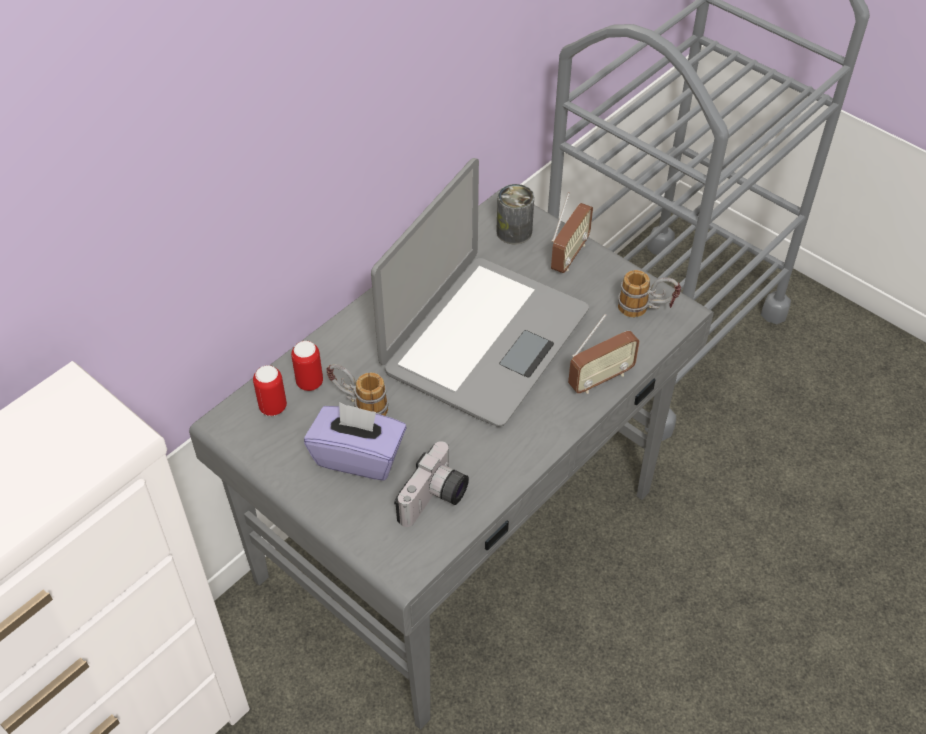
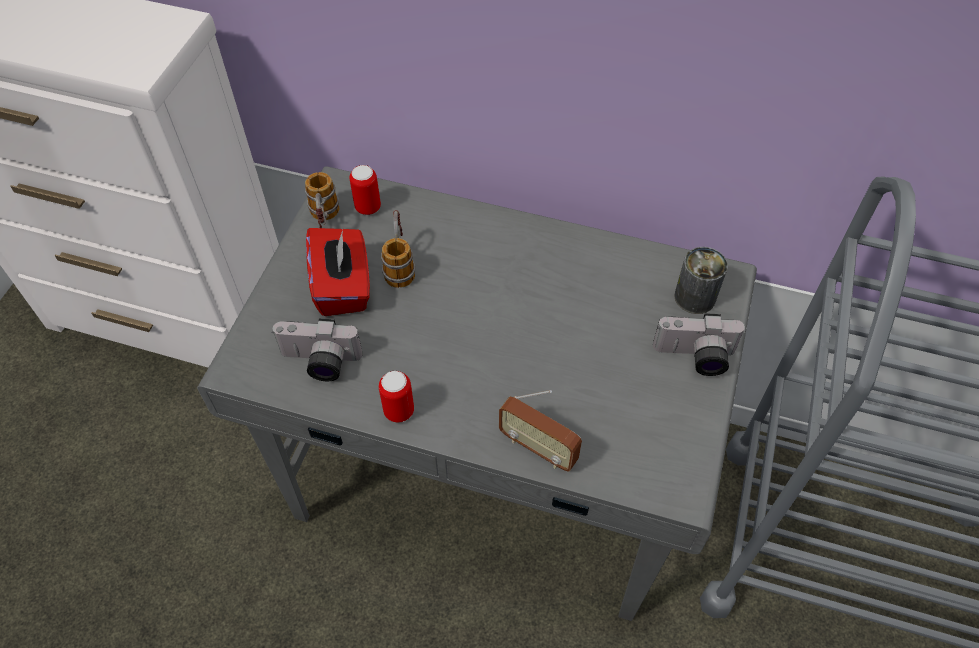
camera: 65 degrees right, 5 degrees up
(310, 382) = (407, 220): can -> can (399, 411)
(358, 456) = (343, 287): purple tissue box -> red tissue box
(483, 340) = (531, 327): laptop -> none
(569, 256) = (695, 358): radio -> camera
(646, 310) = (663, 458): mug -> mug (325, 220)

